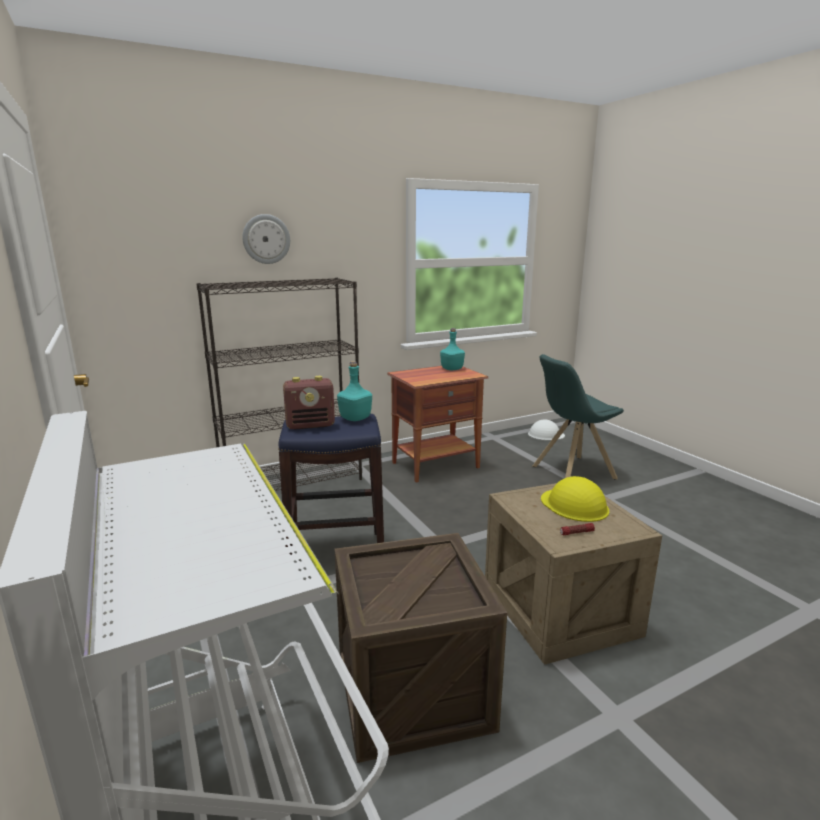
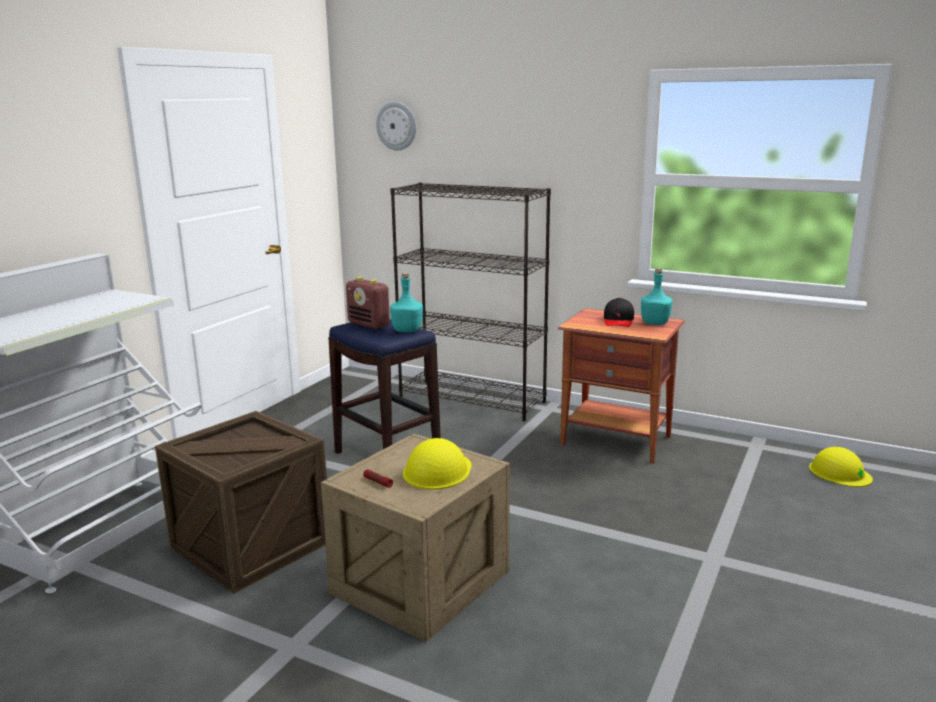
camera: 55 degrees right, 0 degrees up
(266, 239) = (483, 143): wall clock -> wall clock (396, 126)
(432, 373) = (618, 321): none -> black cap
(546, 434) = (839, 473): white hard hat -> yellow hard hat
(572, 472) = (750, 519): turquoise chair -> none

